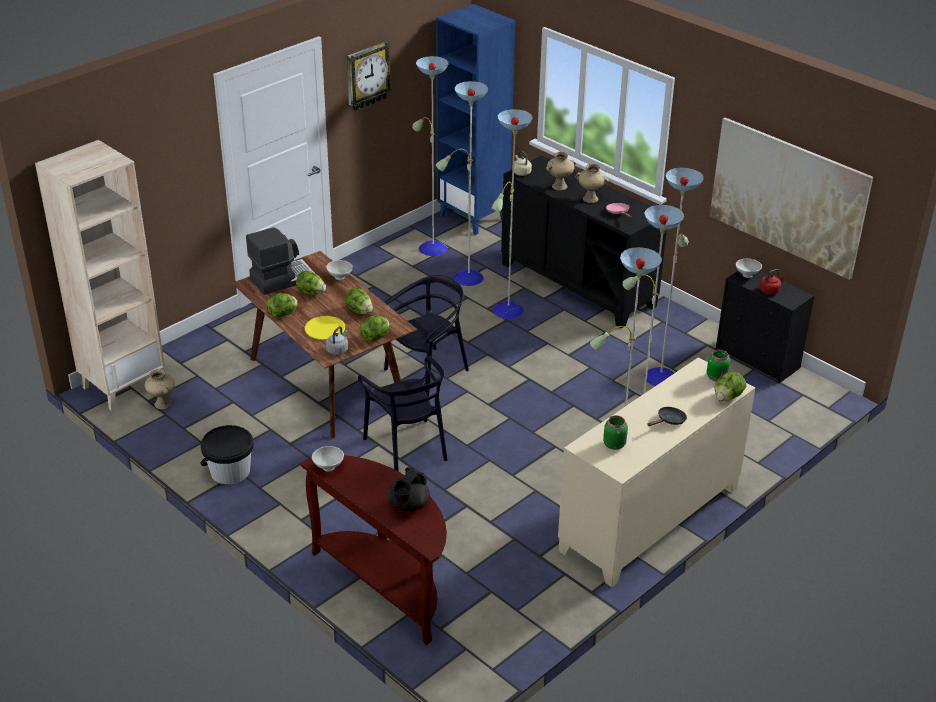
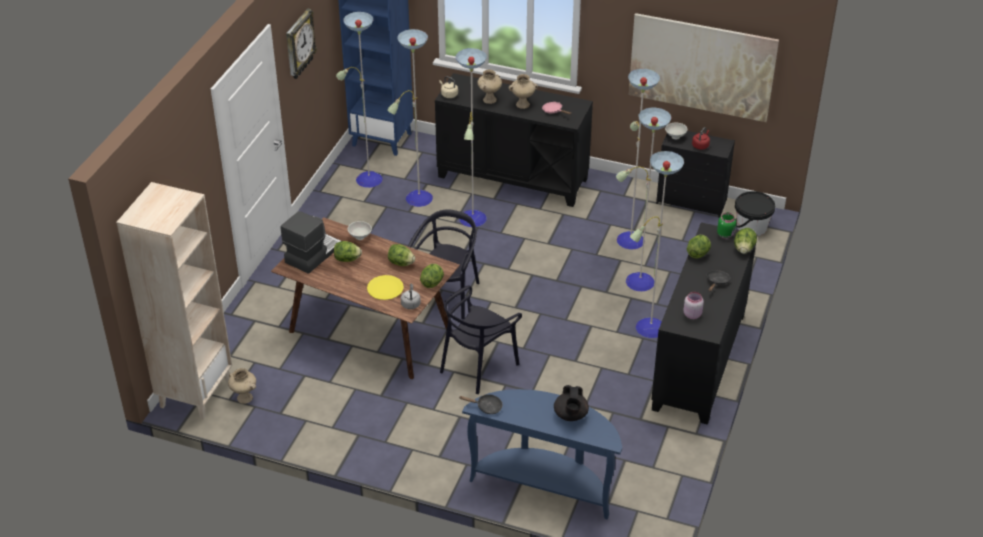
camera: 25 degrees left, 5 degrees up
(230, 471) = (350, 437): black bucket -> black bucket (751, 227)
(283, 314) = (339, 286): lettuce -> lettuce (698, 253)
(327, 467) = (486, 407): white bowl -> black frying pan
(386, 585) = (544, 484): brown console table -> blue console table
(407, 447) = (478, 366): black chair -> black chair turned 90 degrees clockwise
(614, 444) = (692, 314): green jar -> pink jar
(650, 520) = (700, 361): beige cabinet -> black cabinet

